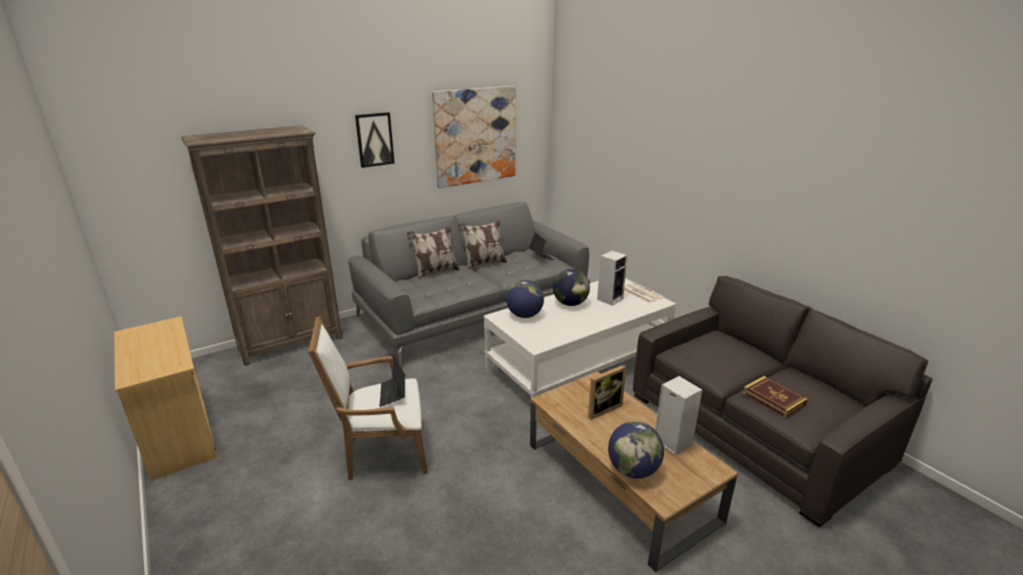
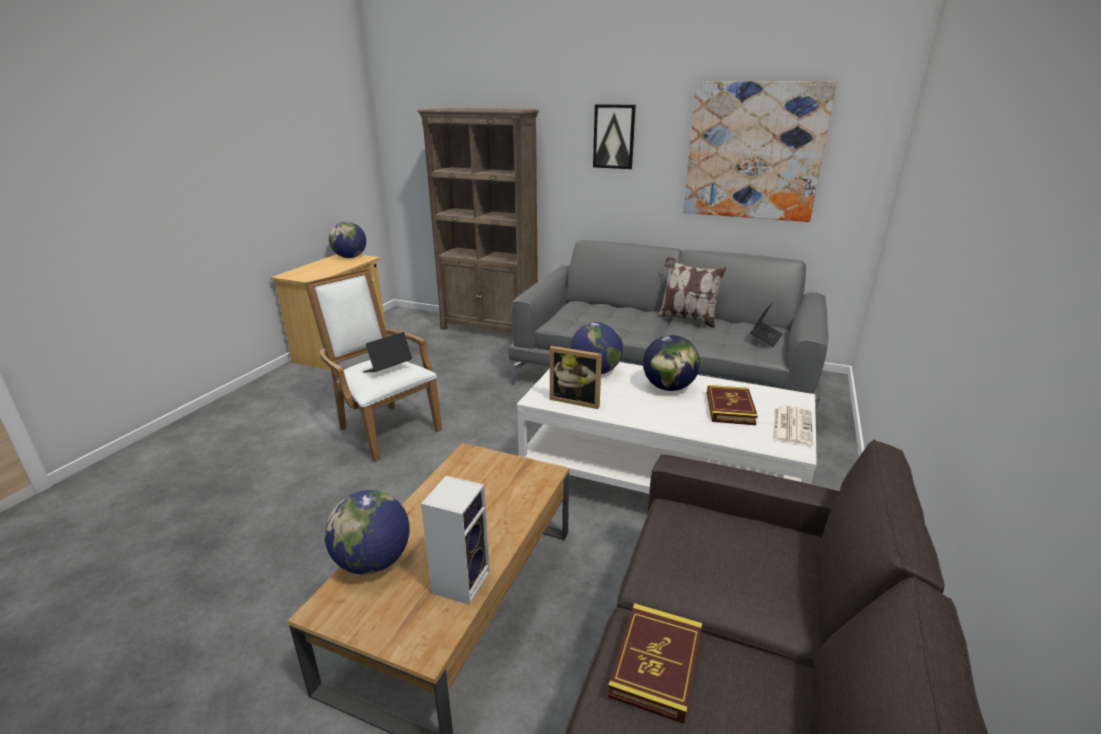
camera: 55 degrees right, 0 degrees up
(147, 330) = (350, 257): none -> globe
(435, 272) = (623, 307): pillow -> none
(602, 408) = (487, 497): picture frame -> picture frame (576, 400)
(610, 298) = (730, 408): speaker -> book

